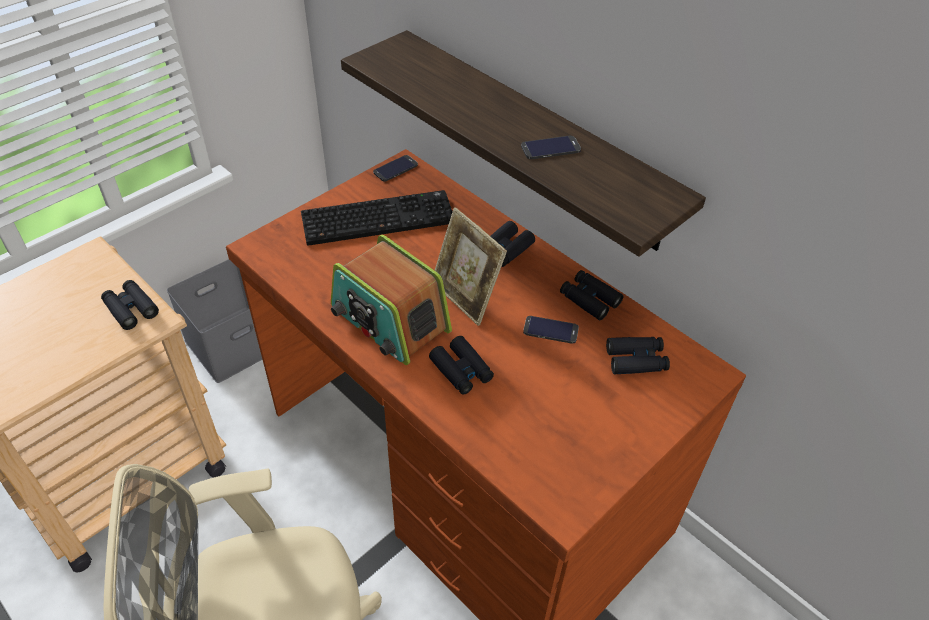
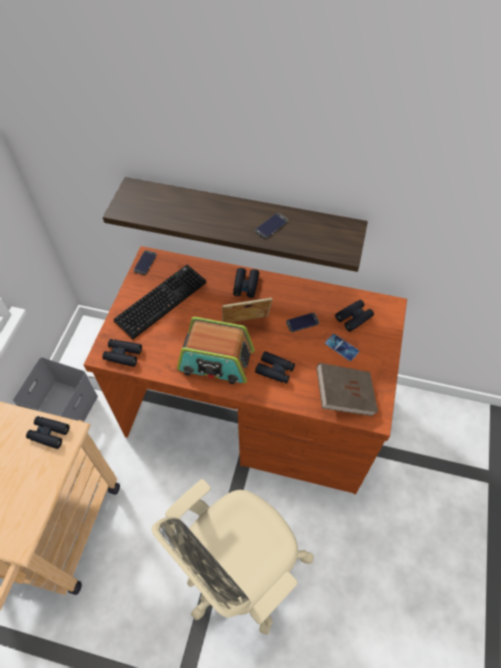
camera: 30 degrees left, 10 degrees up
(465, 297) = (246, 326): picture frame -> picture frame turned 150 degrees clockwise
(537, 456) = (344, 396): none -> brown book
(585, 390) = (341, 347): none -> phone
(589, 299) = (309, 294): black binoculars -> black binoculars (123, 354)

